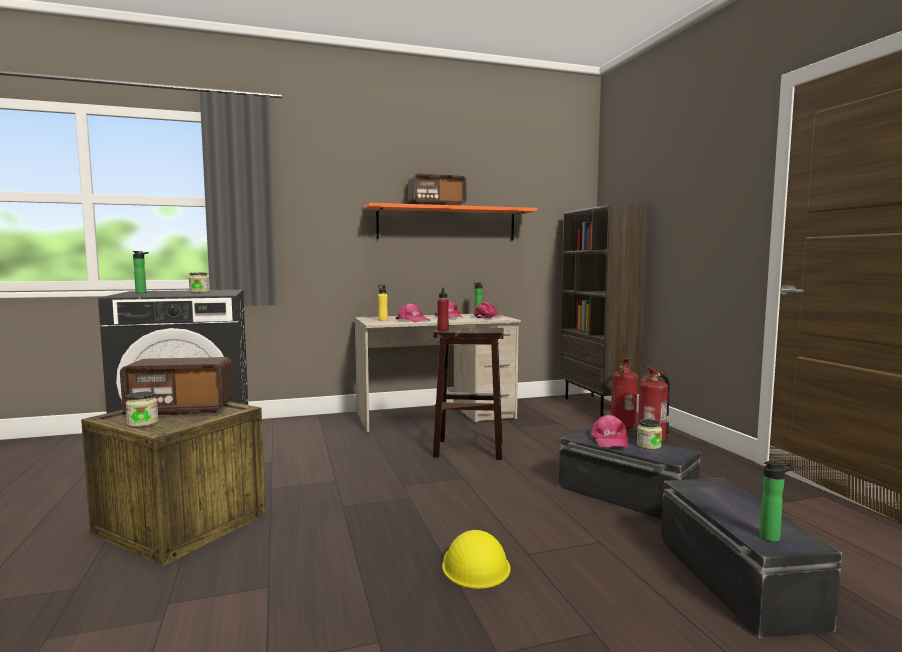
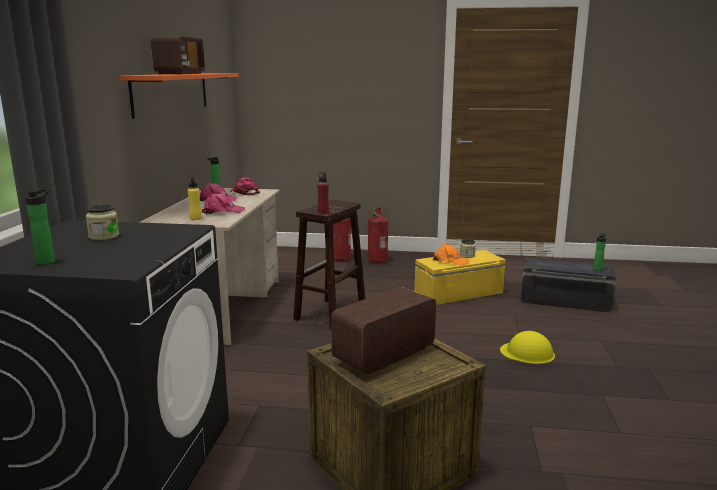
camera: 65 degrees left, 10 degrees up
(143, 423) = (427, 371): jar -> none
(181, 410) = (384, 354): radio -> radio turned 150 degrees counterclockwise
(598, 405) = (282, 252): brown bookcase -> none
(609, 440) = (450, 261): pink cap -> orange cap
(625, 496) = (459, 293): black storage box -> yellow storage box

